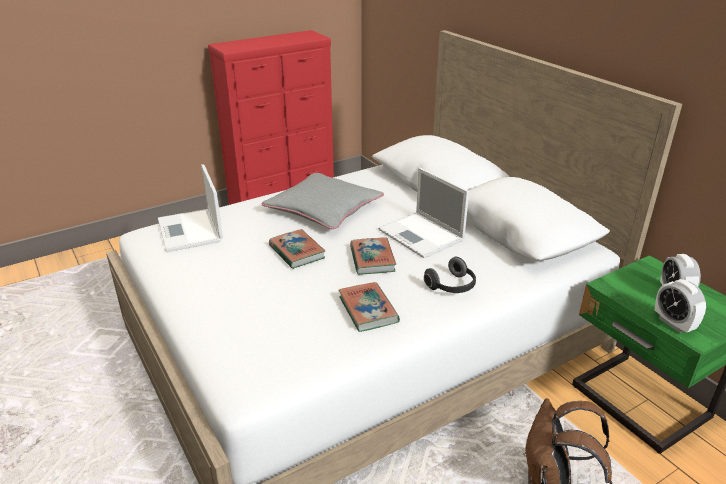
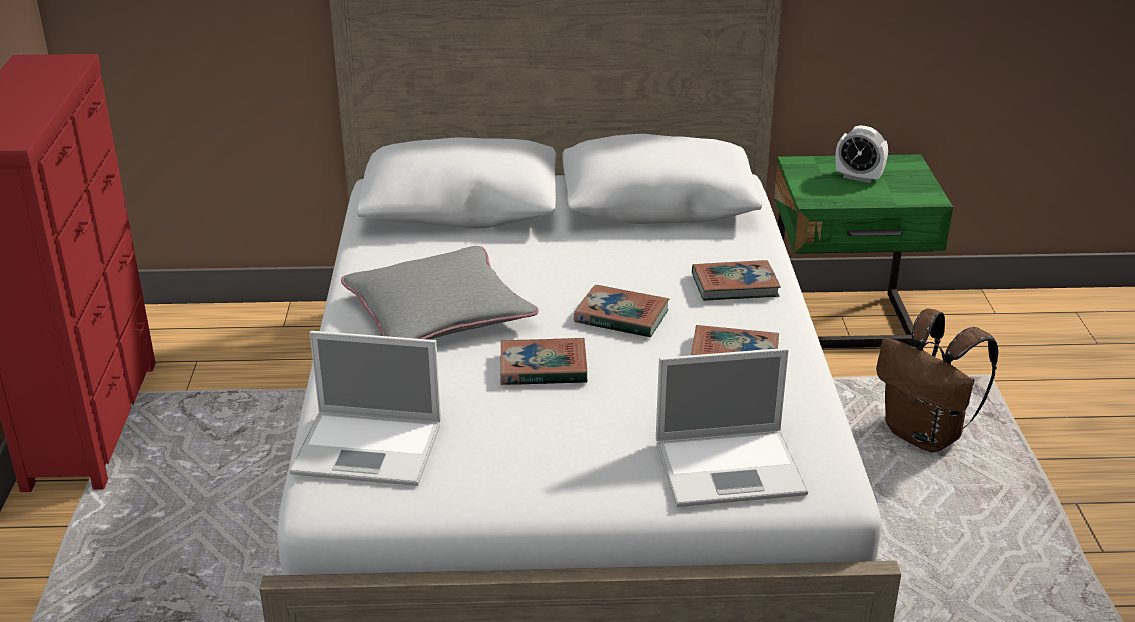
camera: 60 degrees left, 0 degrees up
(422, 235) = (599, 264): laptop -> laptop (732, 467)
(452, 287) = (735, 285): headphones -> book
(673, 323) = (901, 197): alarm clock -> none

